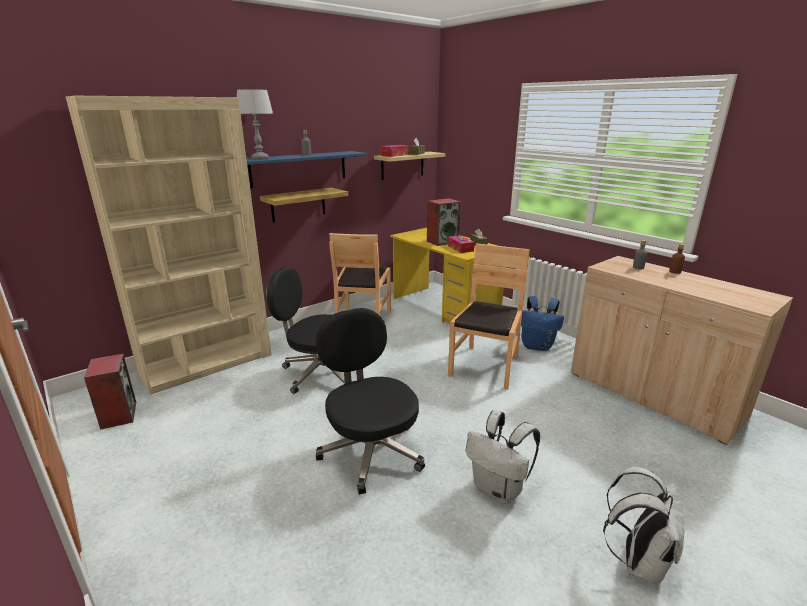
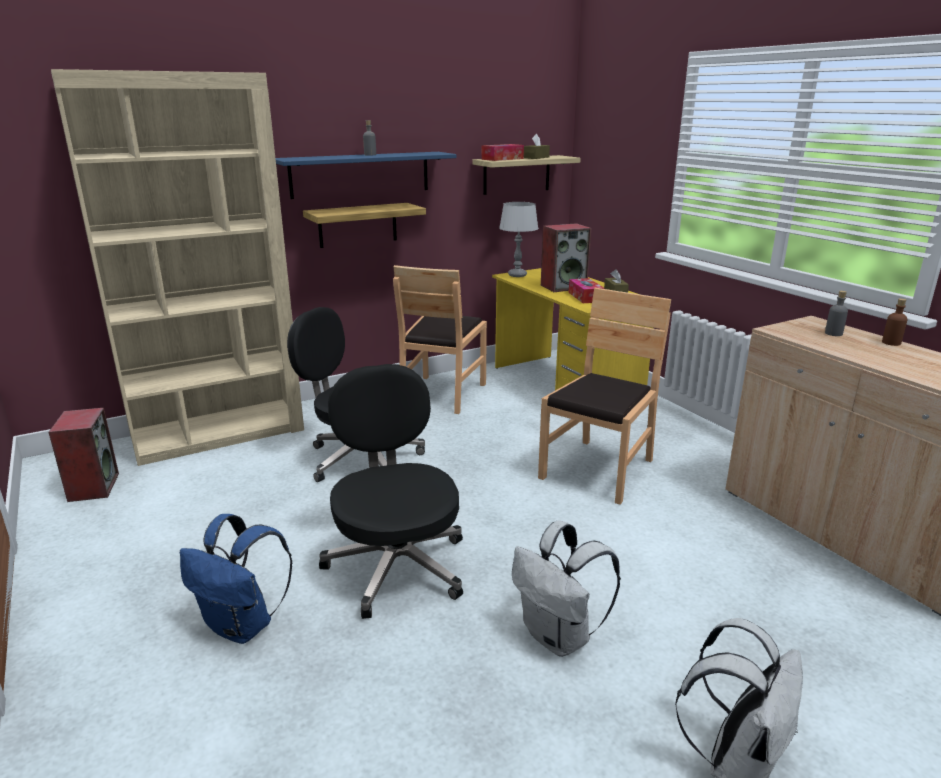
camera: 10 degrees right, 0 degrees up
(260, 158) = (302, 158): grey table lamp -> grey table lamp (517, 275)
(537, 346) = (688, 448): blue backpack -> blue backpack (243, 626)

